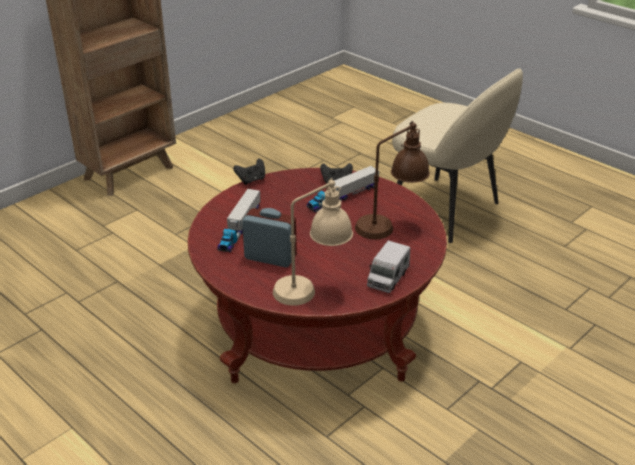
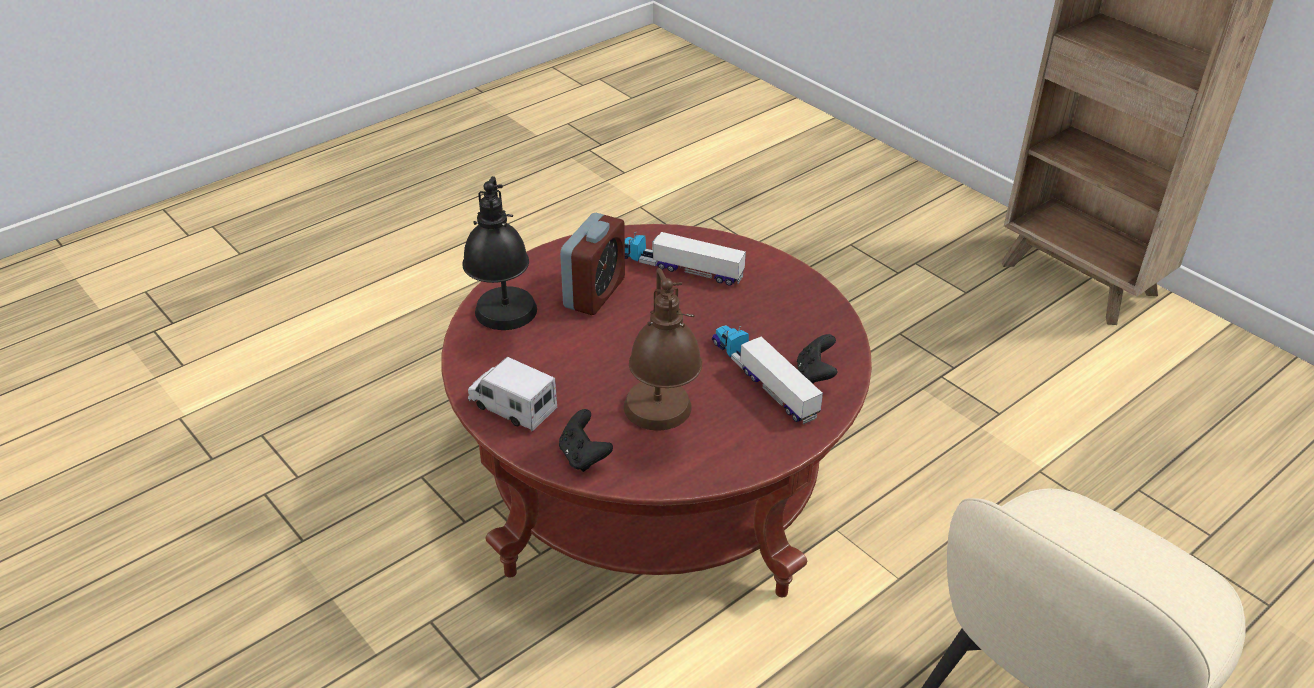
camera: 95 degrees right, 5 degrees up
(251, 180) = (820, 281): black game controller -> black game controller (583, 456)
(312, 289) = (506, 328): beige table lamp -> black table lamp

